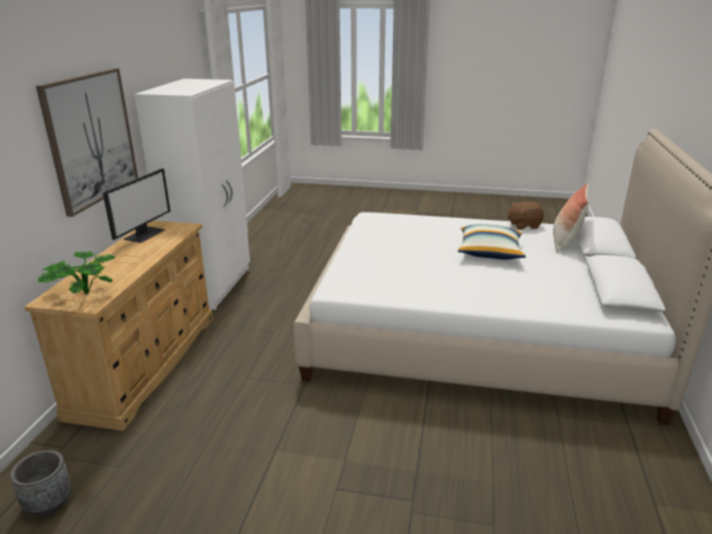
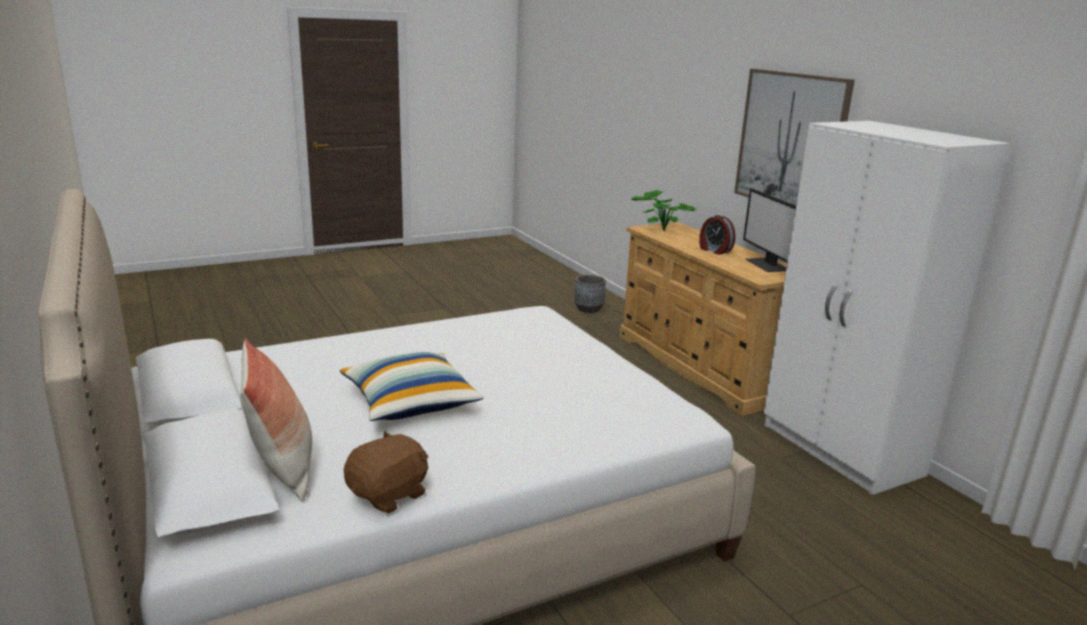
camera: 140 degrees right, 5 degrees down
(131, 257) = (714, 250): none -> alarm clock

